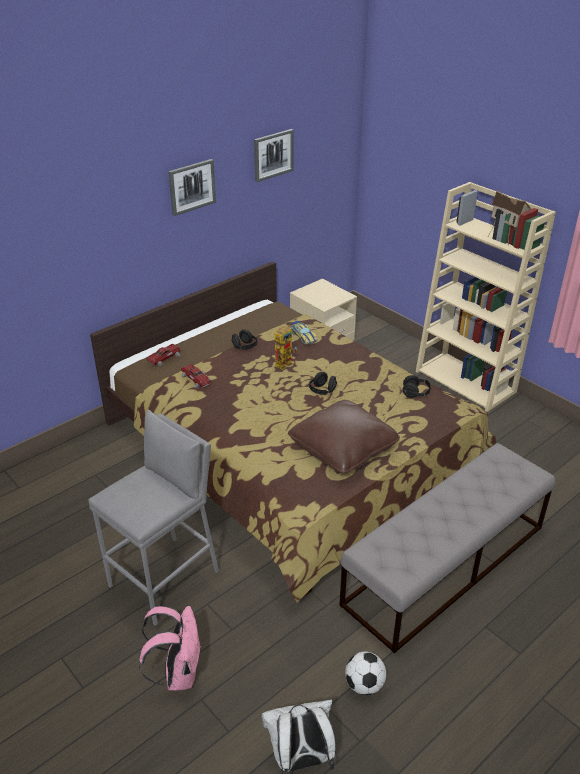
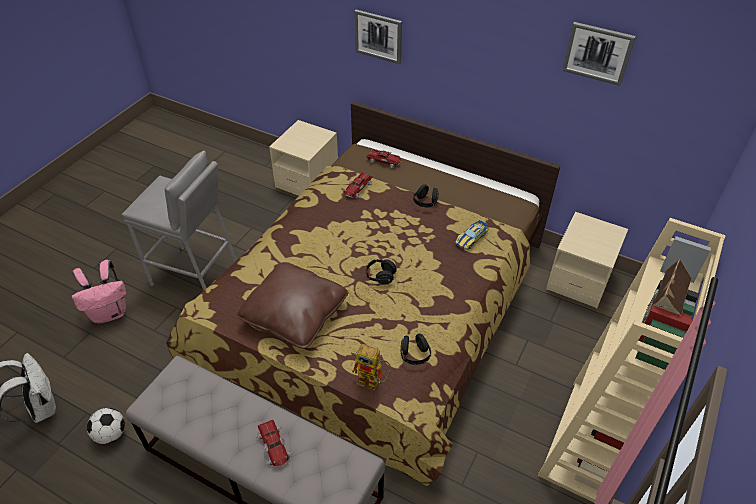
camera: 70 degrees right, 10 degrees up
(76, 458) = (307, 180): none -> beige nightstand
(191, 186) = (481, 32): picture -> picture (378, 36)
(285, 362) = (415, 237): toy robot -> toy robot (373, 381)
(472, 497) = (274, 446): none -> toy car

